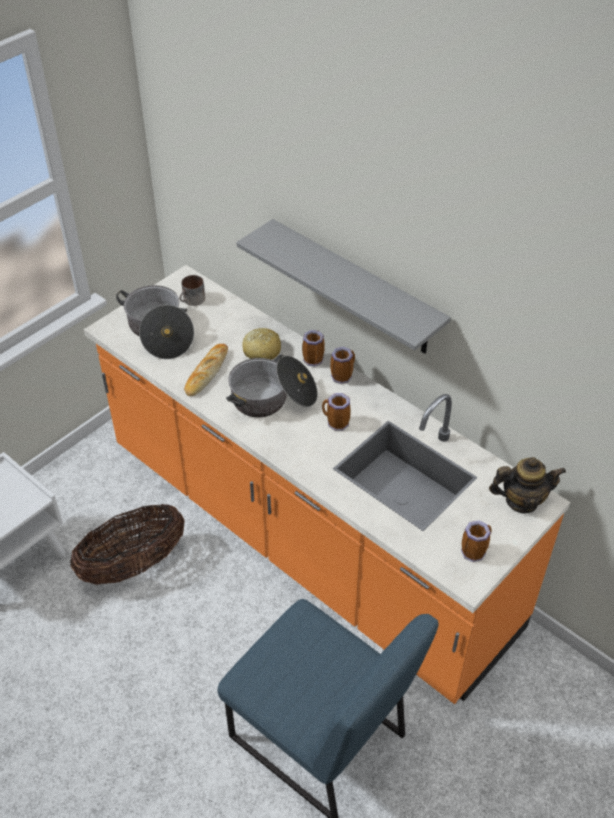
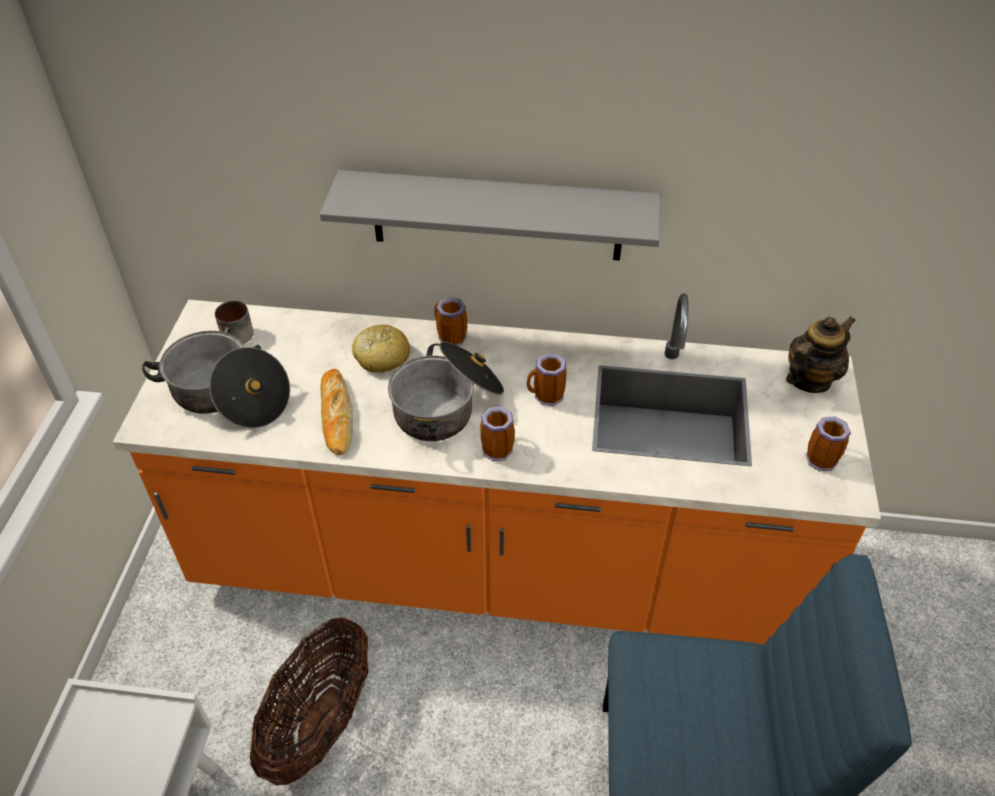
camera: 35 degrees left, 0 degrees up
(342, 375) = (502, 340): mug -> mug (496, 447)

